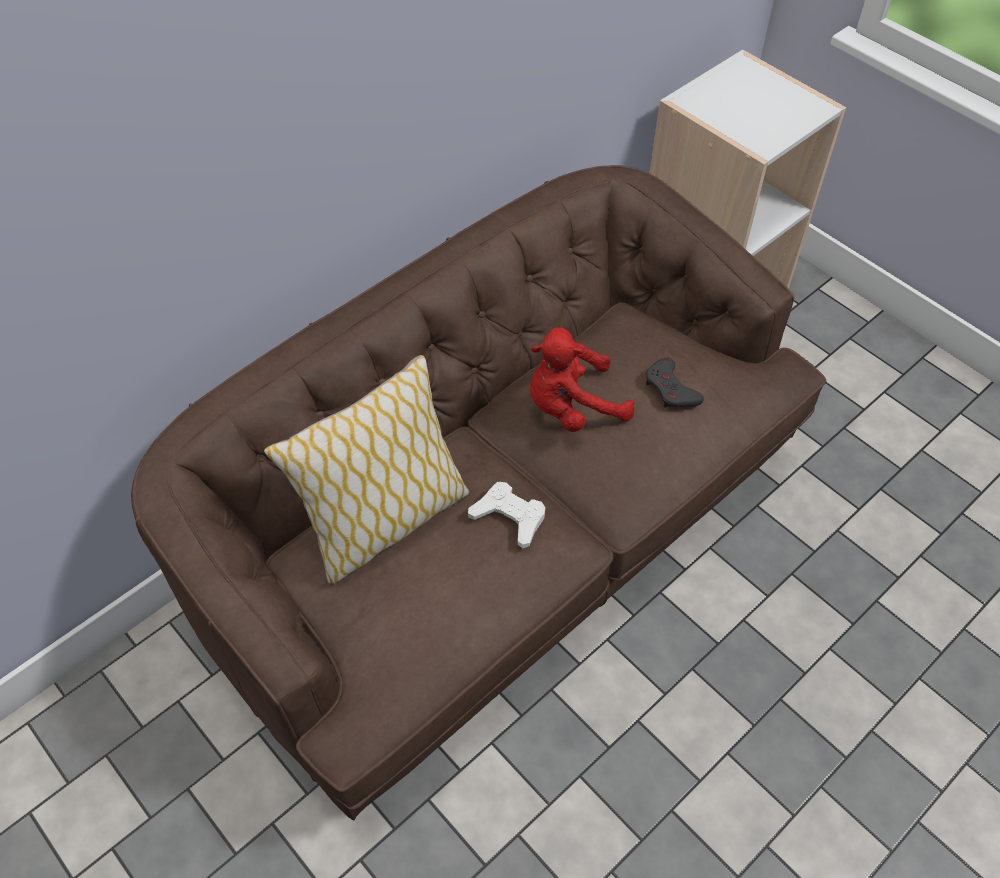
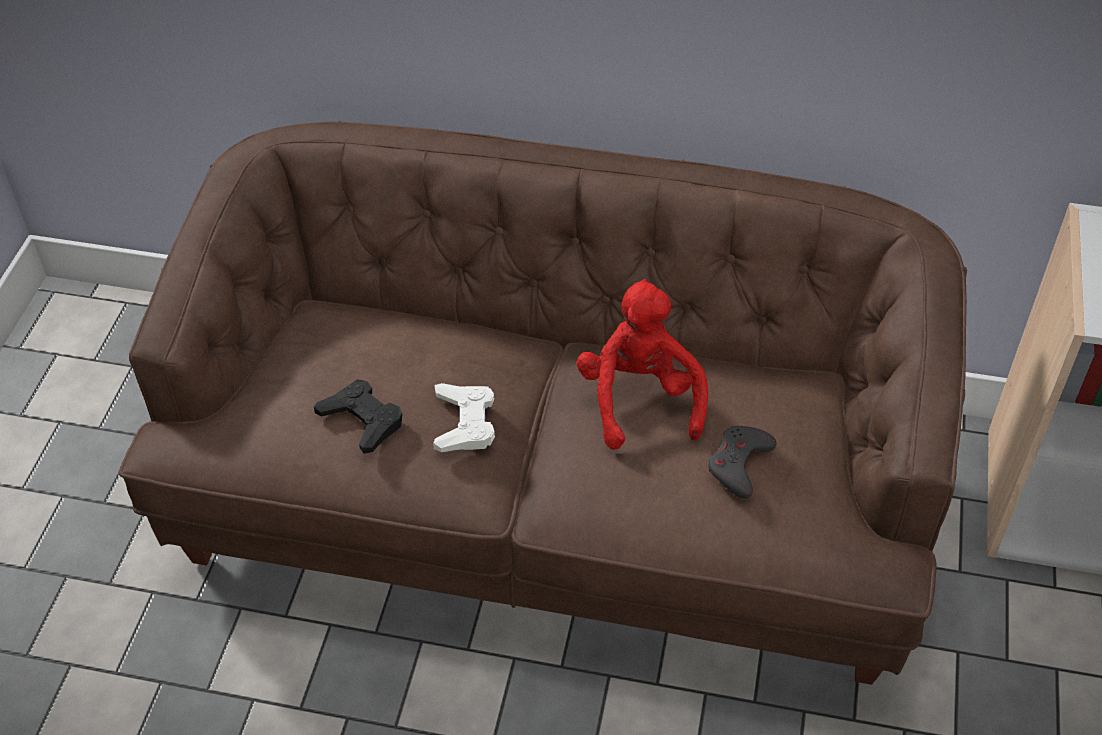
camera: 55 degrees right, 5 degrees down
(385, 522) = (388, 342): pillow -> none
(454, 579) = (362, 420): none -> black game controller
(572, 407) = (640, 399): red plush toy -> red plush toy turned 45 degrees clockwise

